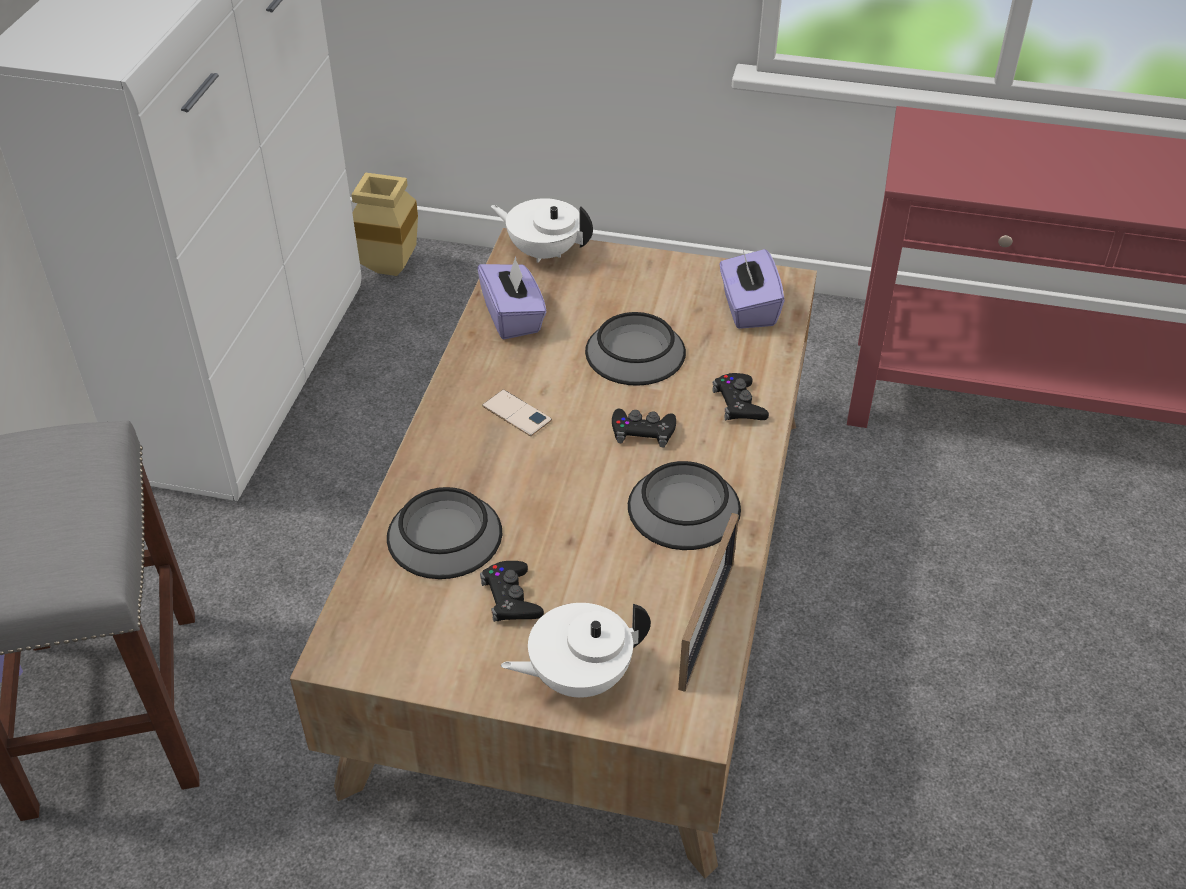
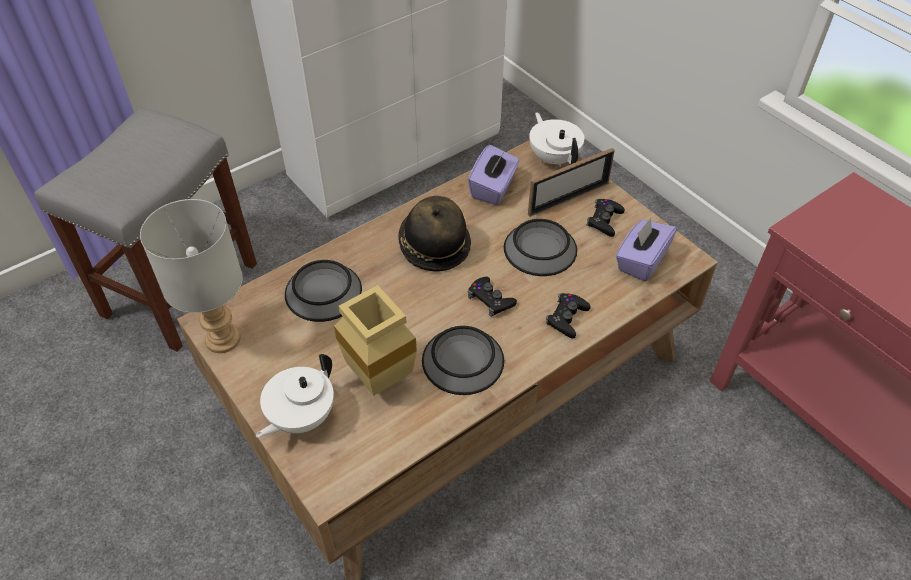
camera: 40 degrees right, 5 degrees up
(384, 659) = (224, 339): none -> grey table lamp
(393, 268) = (529, 131): beige vase -> beige vase (384, 380)
(511, 598) = (316, 349): black game controller -> black game controller (604, 220)
(516, 413) = (433, 246): phone -> hat
(578, 676) = (301, 417): white teapot -> white teapot turned 75 degrees counterclockwise
(706, 625) = (397, 438): picture frame -> picture frame (568, 198)

